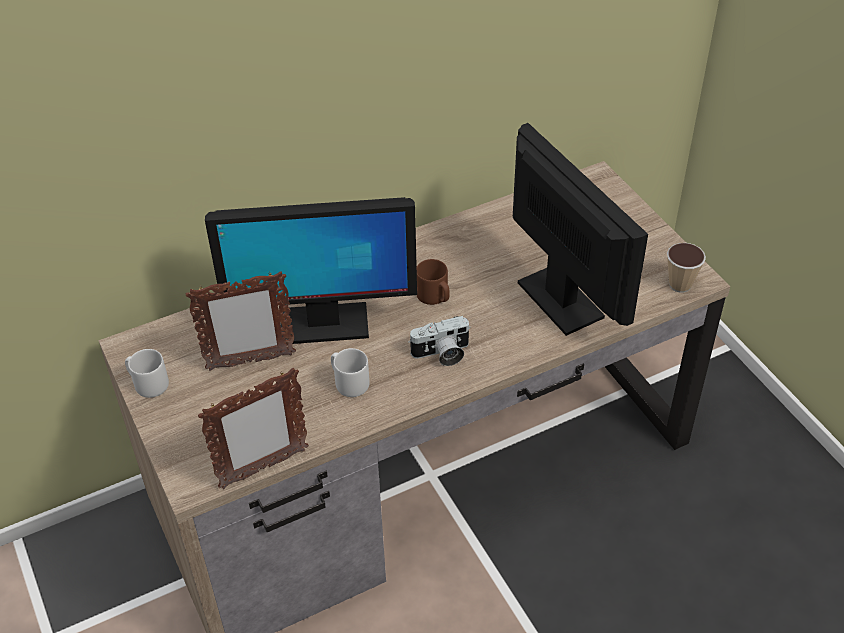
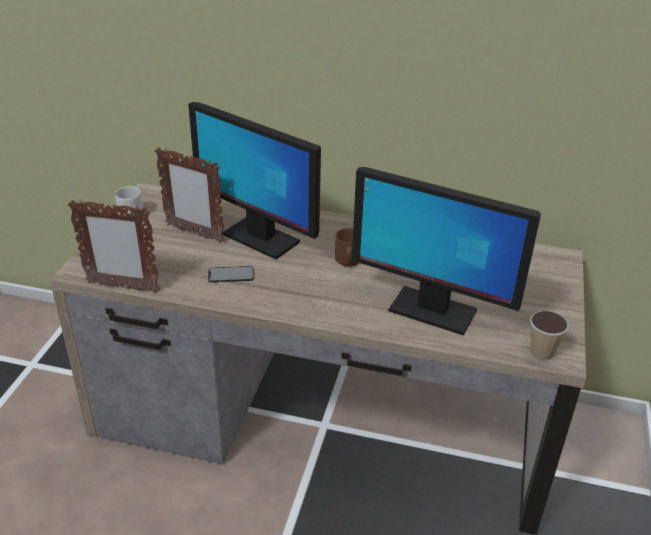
camera: 40 degrees right, 10 degrees down
(349, 382) = (231, 274): grey mug -> phone
(442, 354) = (307, 293): camera -> none
(560, 301) = (431, 310): monitor -> monitor turned 105 degrees clockwise

